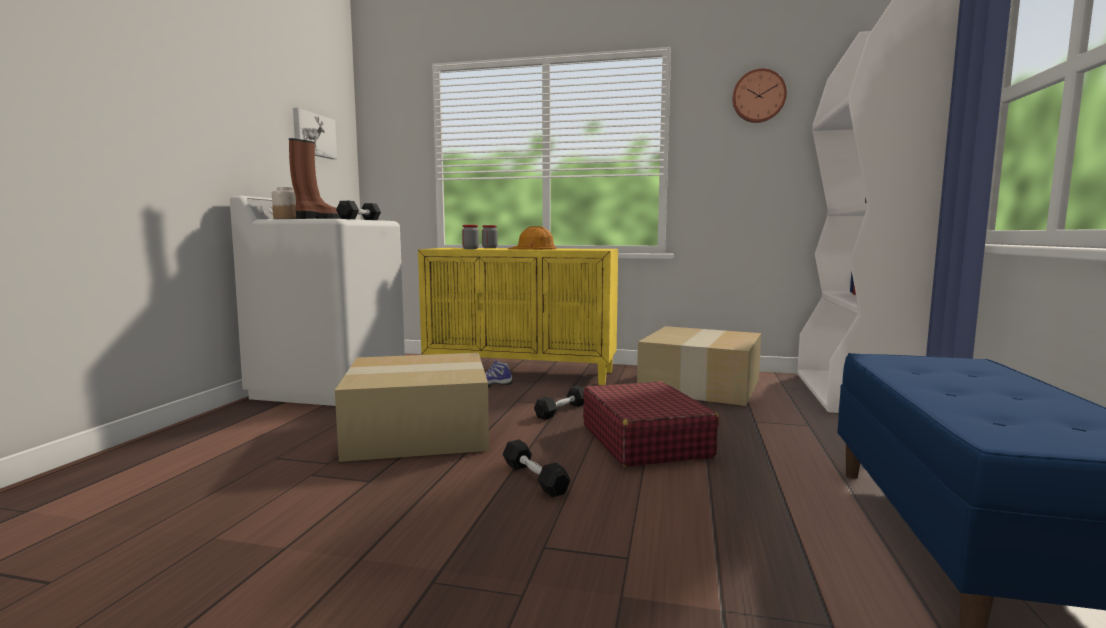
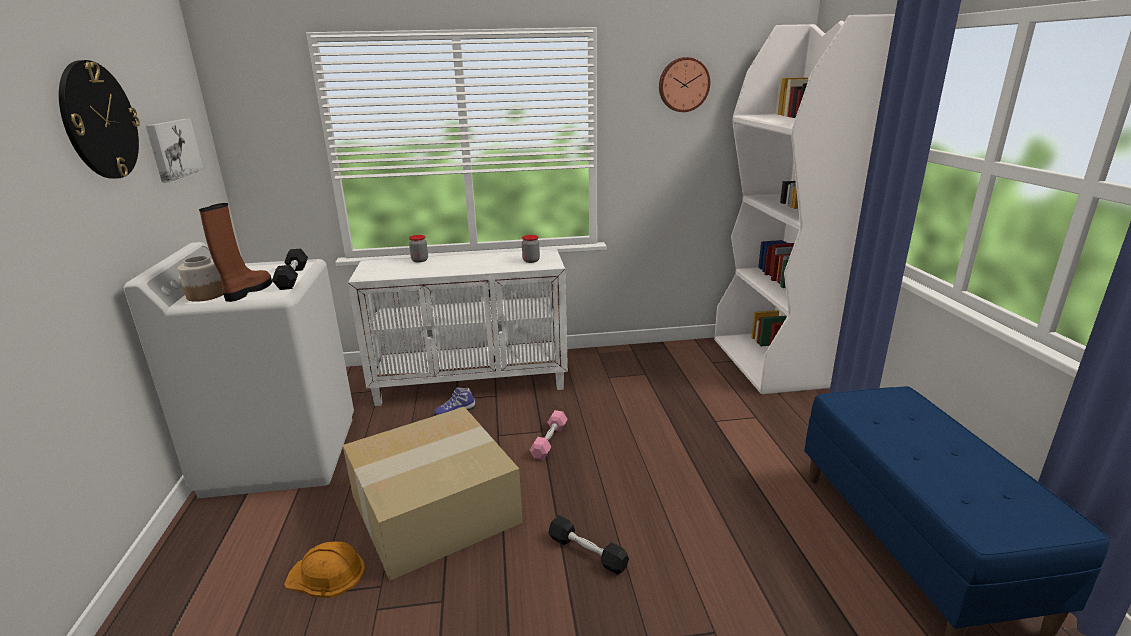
camera: 20 degrees left, 15 degrees up
(251, 85) = (99, 121): none -> wall clock
(470, 249) = (408, 273): jar -> jar (531, 260)
(522, 372) = (472, 383): yellow cabinet -> white cabinet
(532, 249) = (476, 264): orange hard hat -> orange hard hat (327, 574)
(562, 410) = (549, 441): black dumbbell -> pink dumbbell
(645, 441) = (645, 471): red suitcase -> none
(701, 386) = (647, 374): cardboard box -> none

